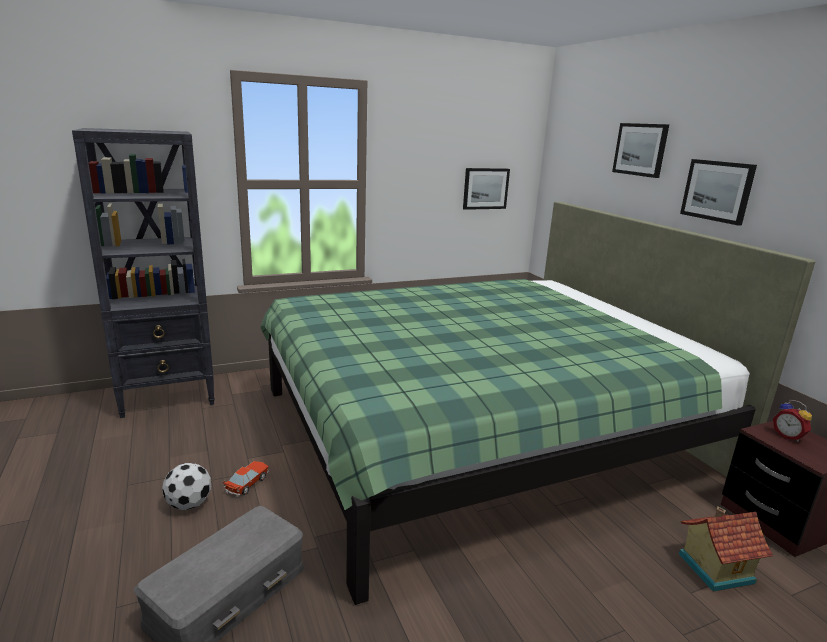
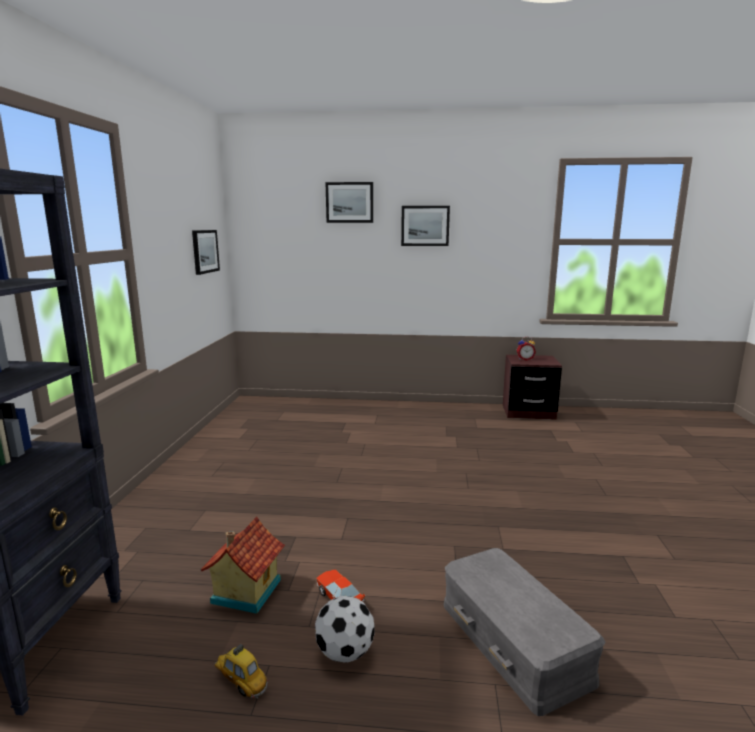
camera: 60 degrees left, 5 degrees down
(153, 471) = (240, 682): none -> toy car
(478, 431) = (366, 456): green bed -> none
(714, 567) = (556, 439): toy house -> toy house (244, 591)

